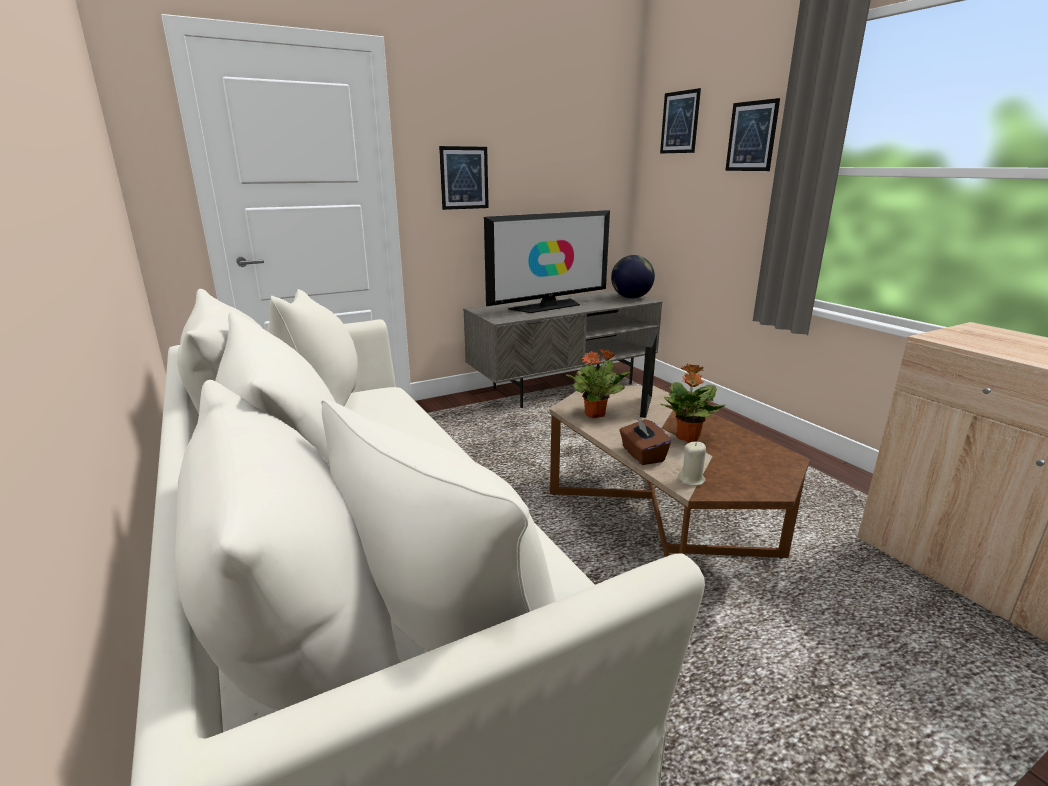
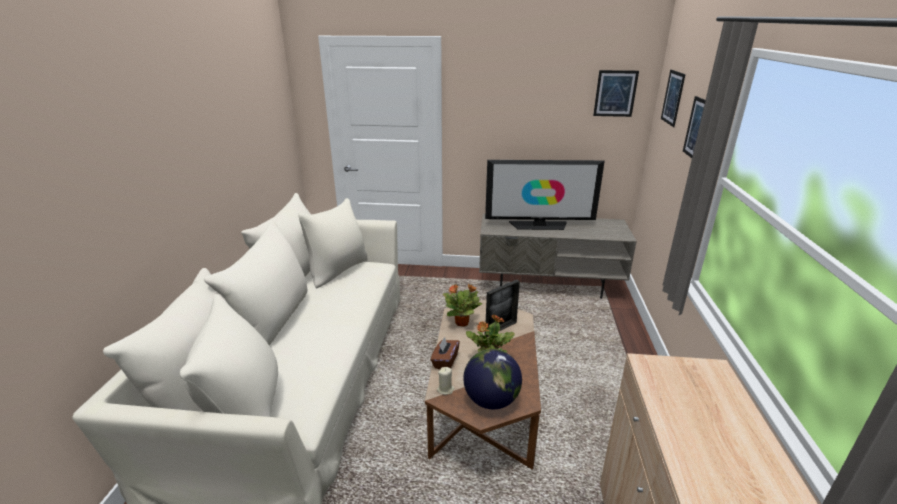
camera: 35 degrees right, 5 degrees up
(464, 178) = (491, 126): picture -> picture (615, 93)
(631, 297) = (616, 231): globe -> globe (491, 400)

